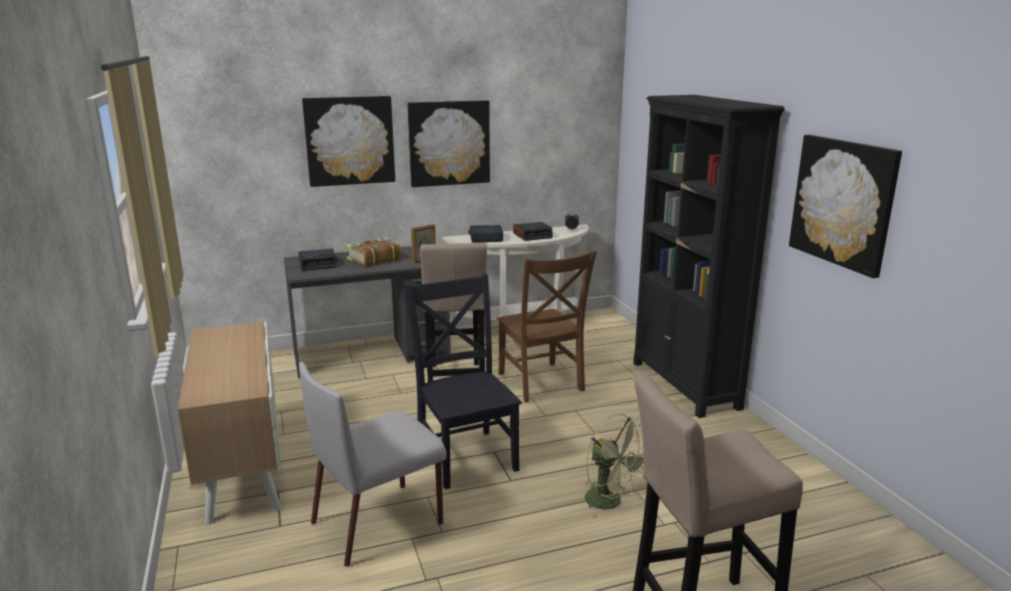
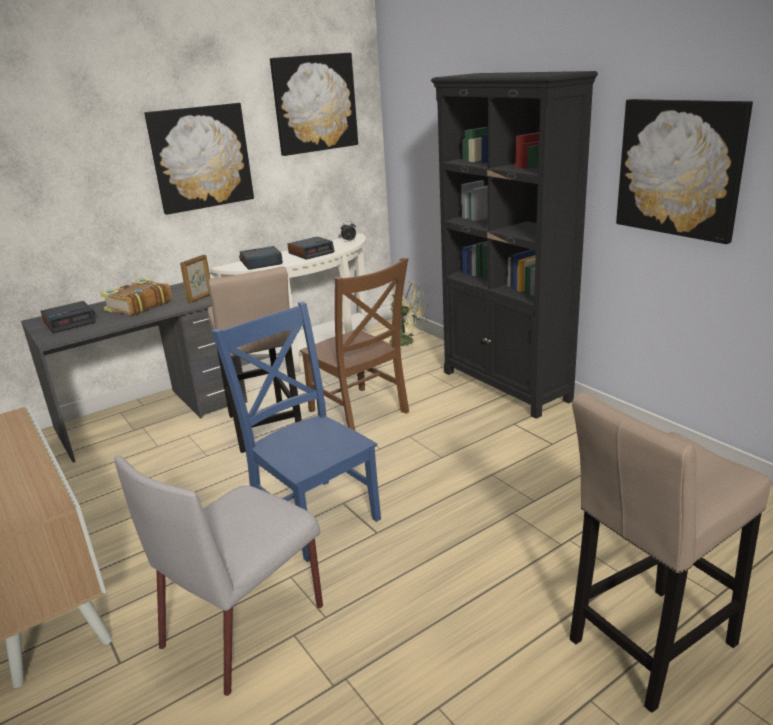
camera: 15 degrees left, 5 degrees up
(349, 140) = (80, 166): picture -> picture (314, 103)
(466, 455) = (313, 514): black chair -> blue chair
(610, 502) = (494, 533): green fan -> green fan (407, 342)

